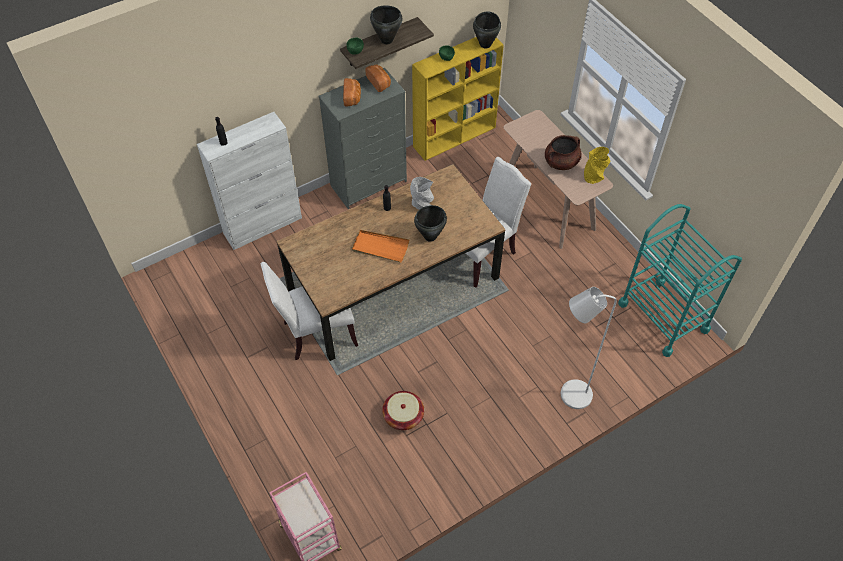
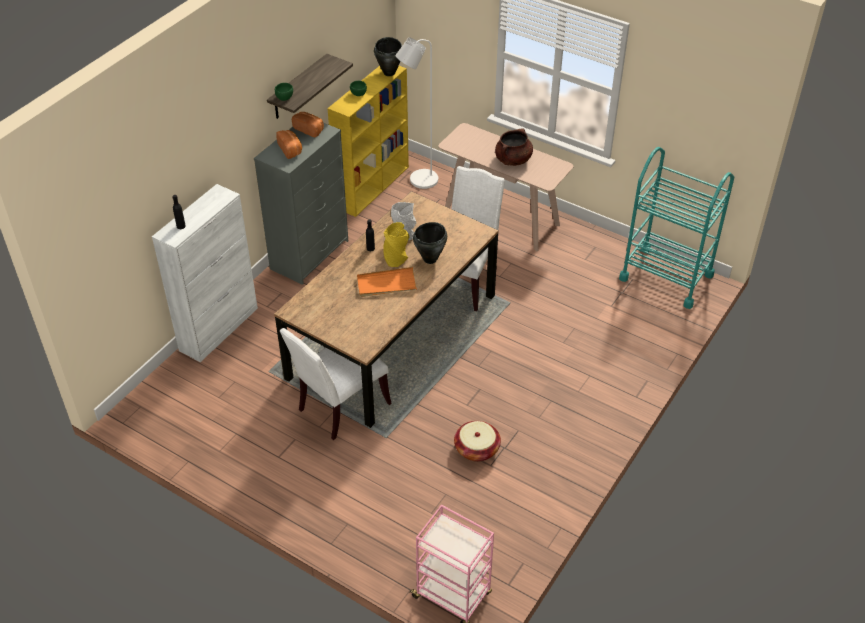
camera: 25 degrees left, 10 degrees down
(386, 40) = (309, 80): black cooking pot -> none
(569, 395) = (624, 372): white floor lamp -> white floor lamp (419, 181)
(594, 175) = (550, 162): yellow vase -> yellow vase (396, 258)

